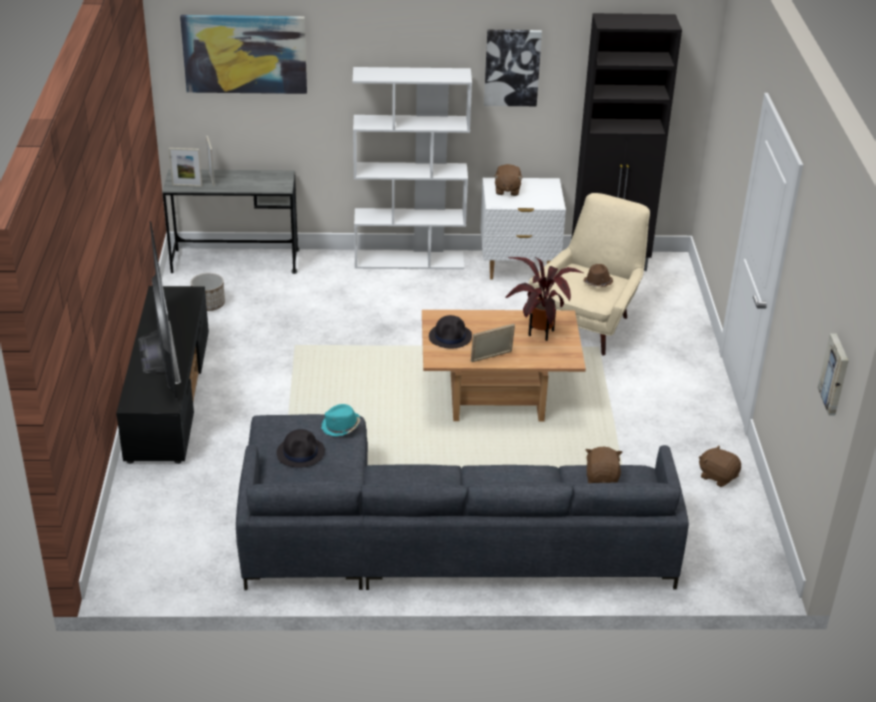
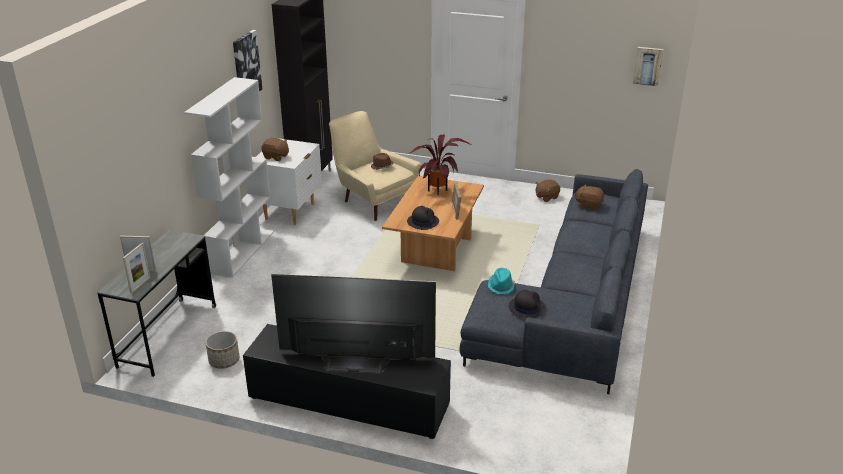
camera: 70 degrees left, 5 degrees down
(245, 53) = (122, 141): picture -> none

